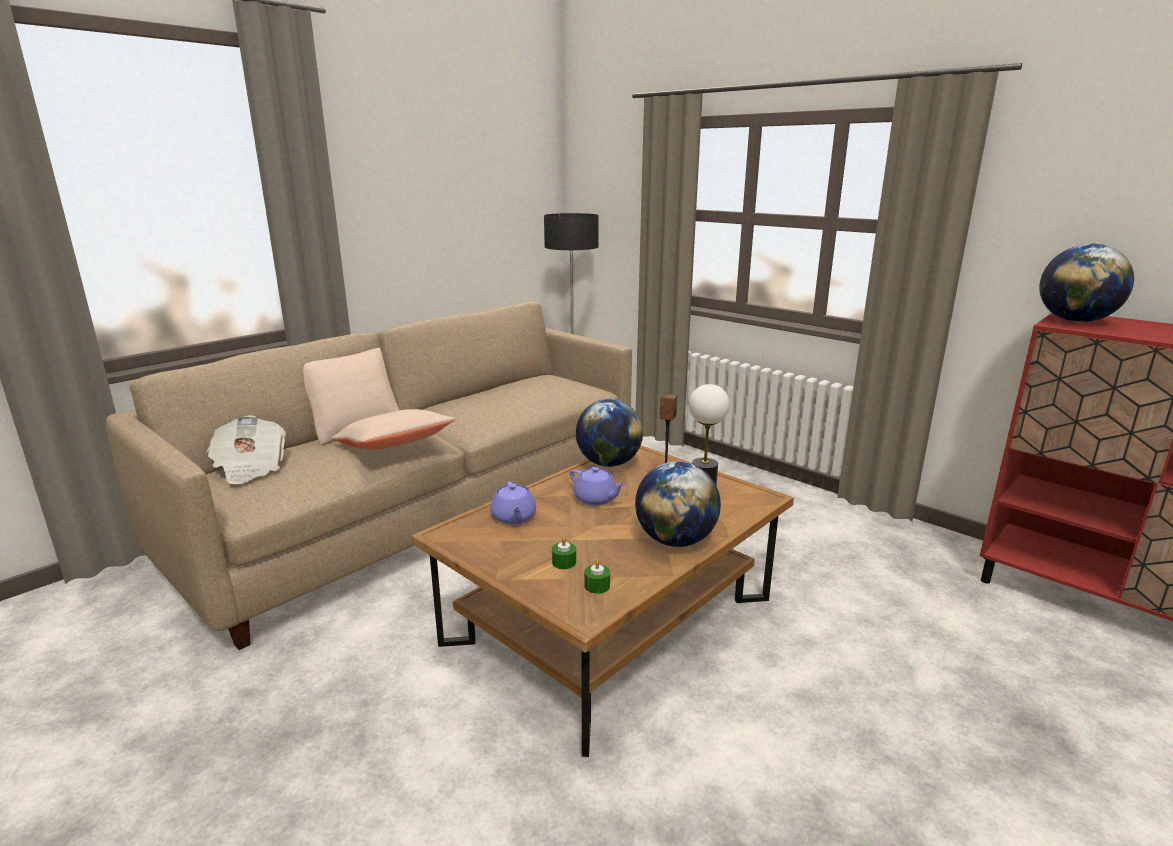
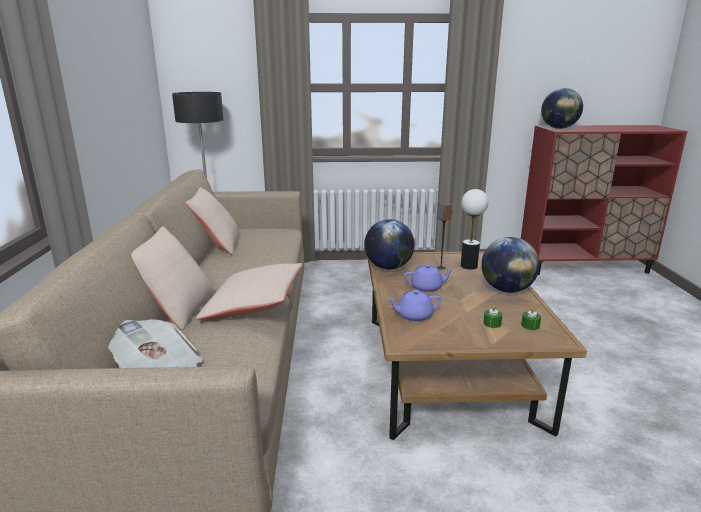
camera: 45 degrees left, 0 degrees up
(500, 386) = (217, 244): none -> beige pillow
(513, 517) = (413, 315): purple teapot -> purple teapot turned 135 degrees clockwise

